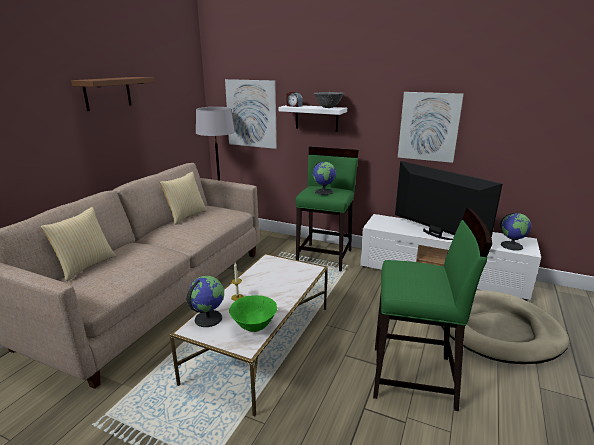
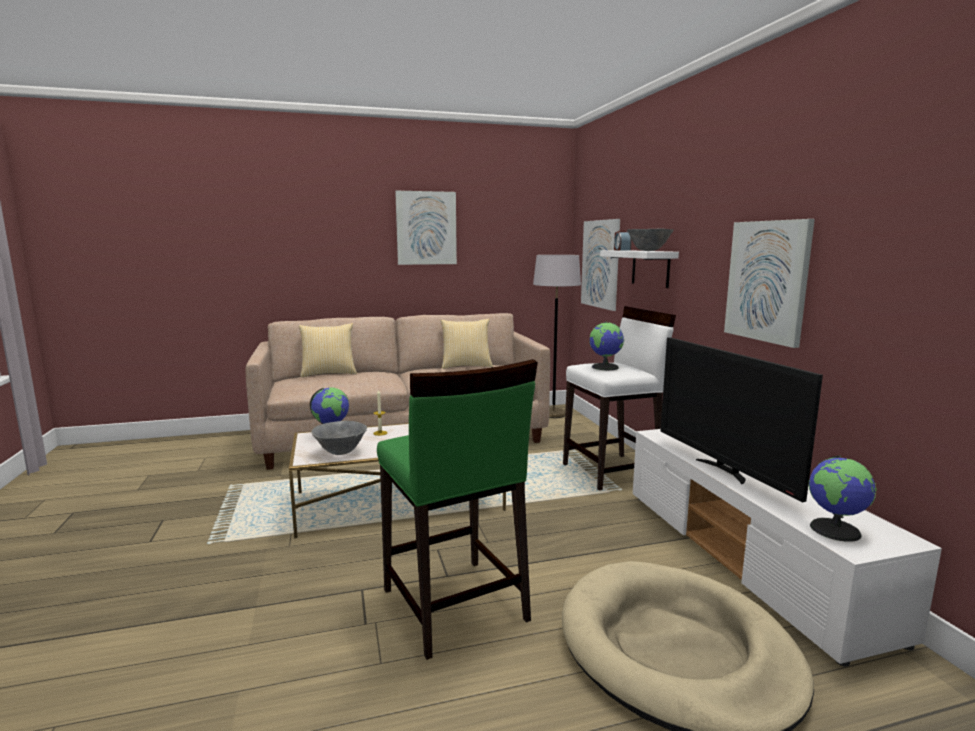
camera: 50 degrees right, 10 degrees down
(107, 93) = (426, 228): brown shelf -> picture
(254, 327) = (341, 452): green bowl -> grey bowl
(325, 257) = (613, 472): green stool -> white stool
(436, 235) = (724, 470): television -> television turned 150 degrees clockwise

